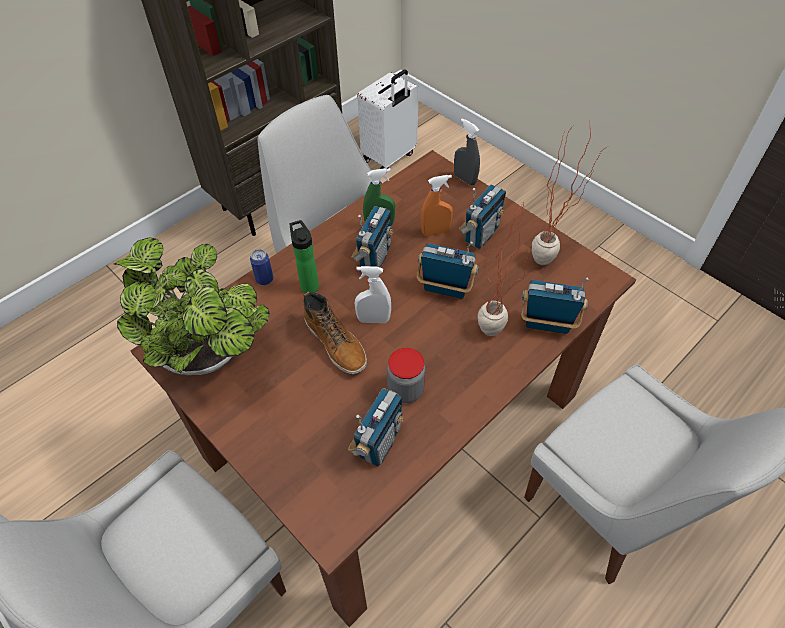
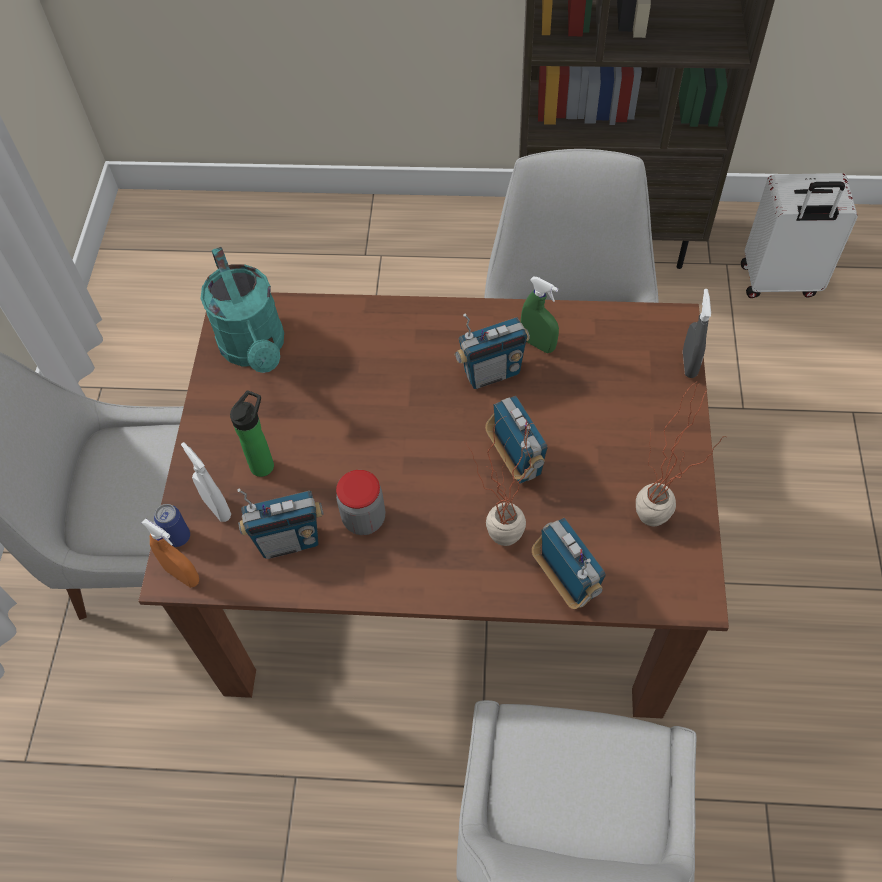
camera: 50 degrees right, 5 degrees up
(211, 358) = (256, 349): potted plant -> turquoise watering can
(264, 279) = (375, 313): can -> can (178, 537)
(308, 284) = (404, 350): bottle -> bottle (264, 463)
(336, 343) = (361, 424): boot -> none
(373, 319) = (417, 431): white spray bottle -> white spray bottle (217, 508)
(435, 232) = (583, 396): orange spray bottle -> orange spray bottle (182, 575)
(480, 235) = (624, 437): radio -> none

